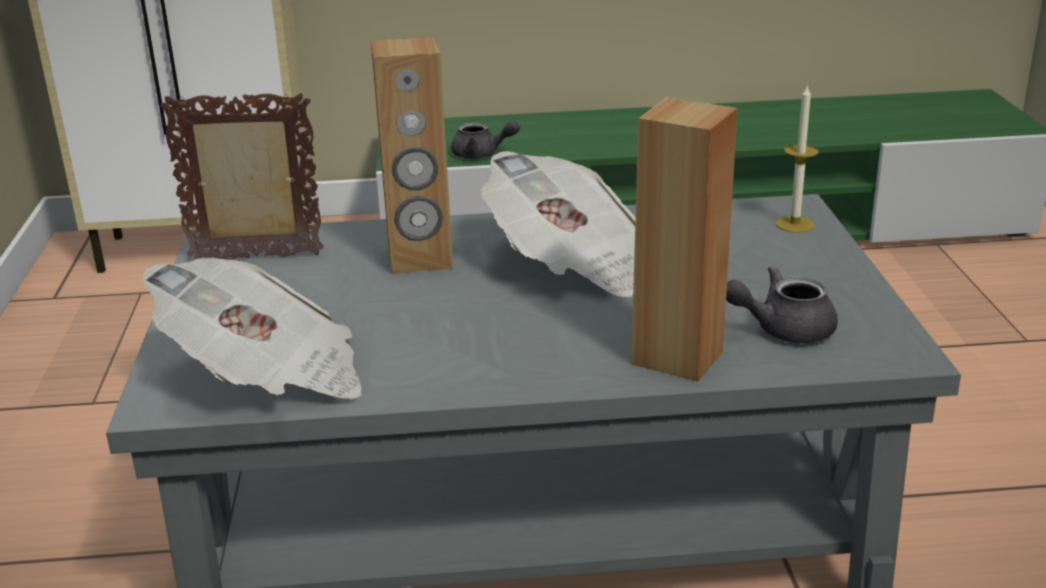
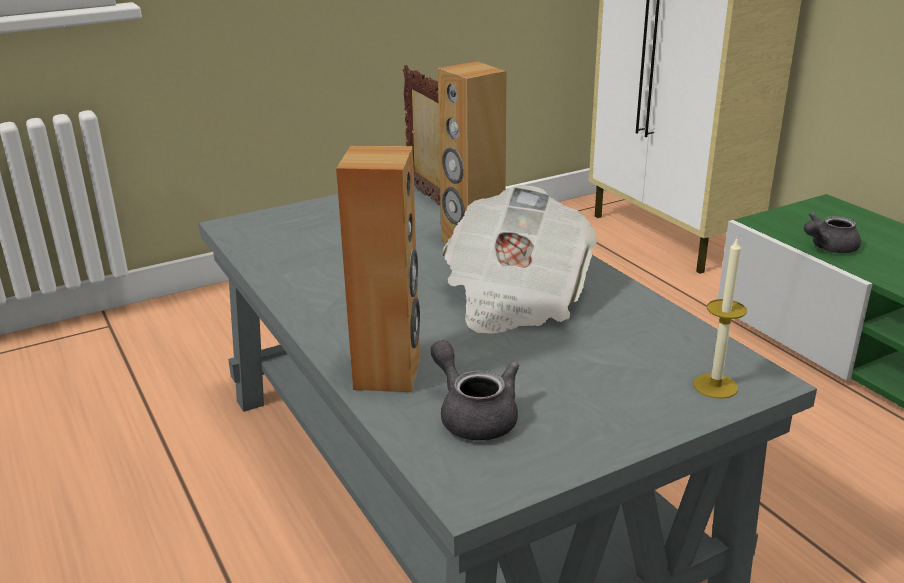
camera: 65 degrees right, 0 degrees up
(268, 377) = (276, 243): newspaper -> none
(481, 154) = (828, 248): grey teapot -> grey teapot turned 75 degrees clockwise

